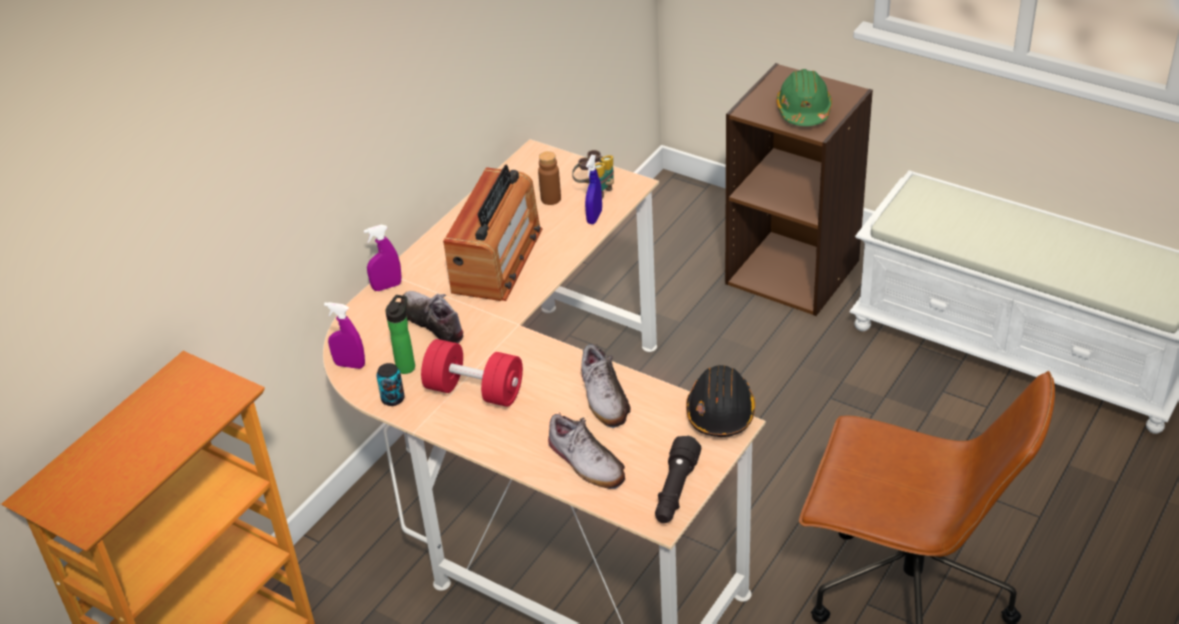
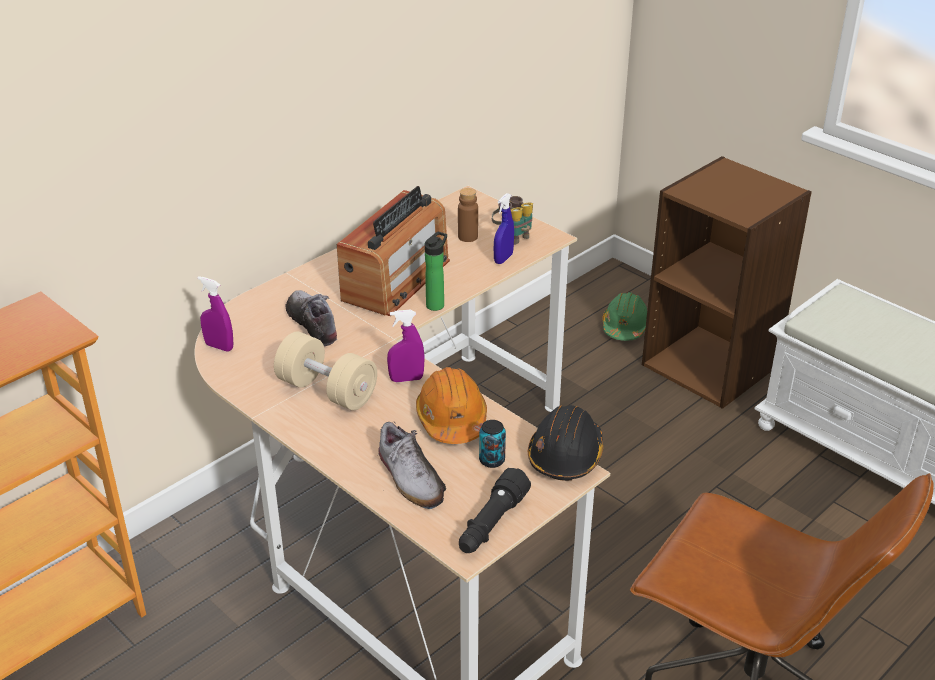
camera: 10 degrees right, 5 degrees down
(387, 286) = (284, 285): purple spray bottle -> purple spray bottle (406, 379)
(393, 399) = (246, 384): can -> can (492, 460)
(407, 365) = (272, 356): bottle -> bottle (436, 304)
(474, 391) = (327, 390): red dumbbell -> beige dumbbell
(603, 397) = (452, 419): shoe -> orange hard hat
(803, 111) = (737, 199): green hard hat -> green hard hat (625, 327)

